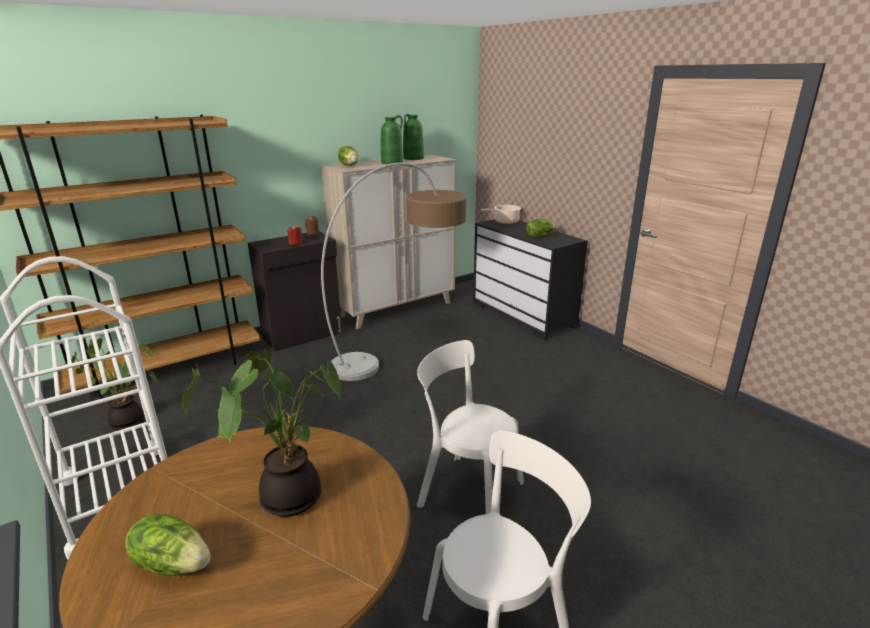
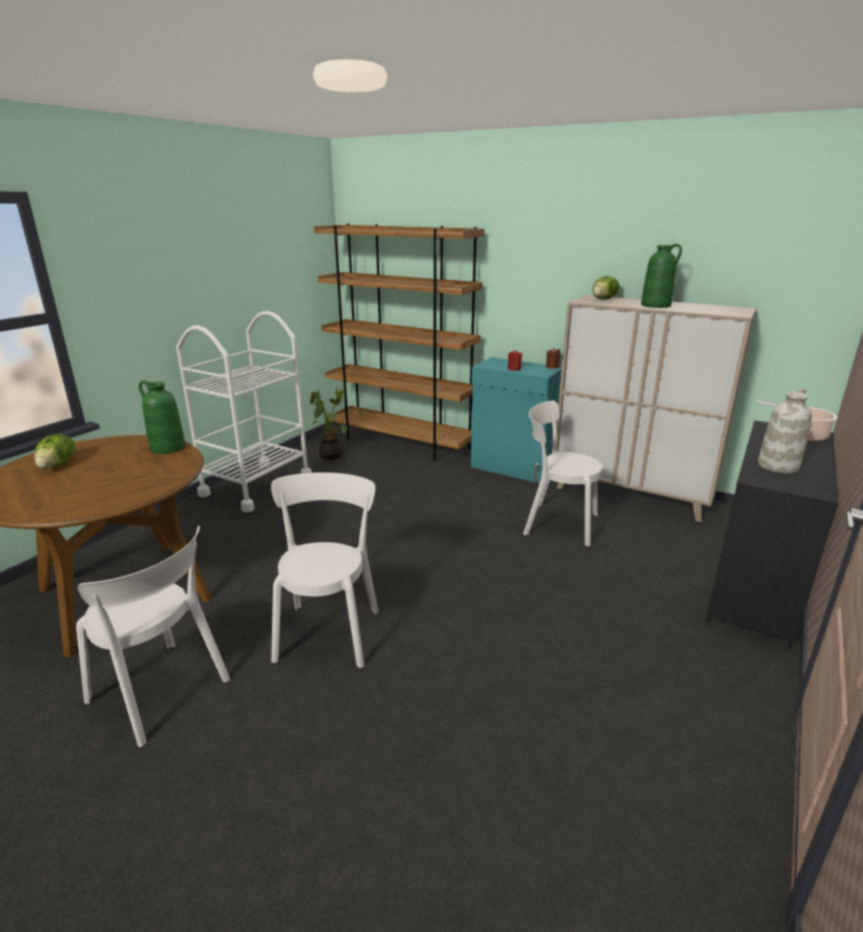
camera: 65 degrees right, 0 degrees up
(288, 494) = (118, 475): potted plant -> none
(303, 335) = (512, 468): black cabinet -> turquoise cabinet
(405, 345) = (557, 523): floor lamp -> white chair
(413, 158) = (704, 307): green vase -> green vase (167, 448)
(539, 236) = (778, 465): lettuce -> white vase

